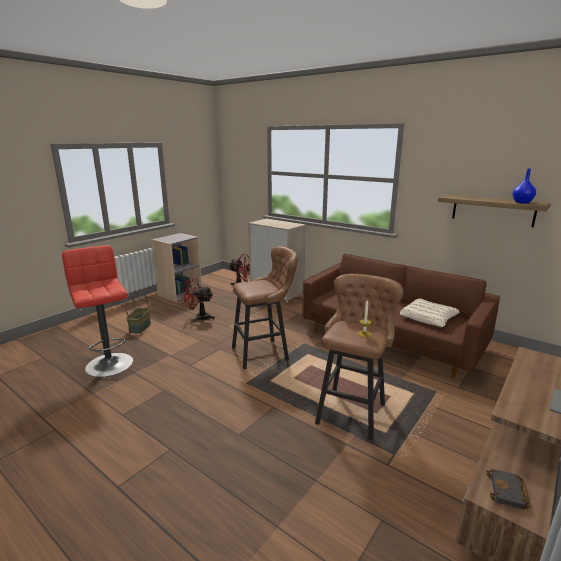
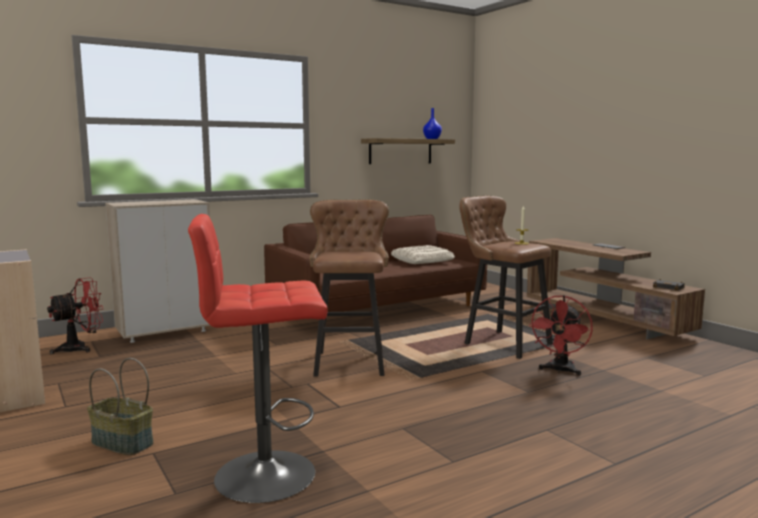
camera: 70 degrees left, 10 degrees down
(198, 317) = (163, 389): red fan -> red fan (560, 371)

